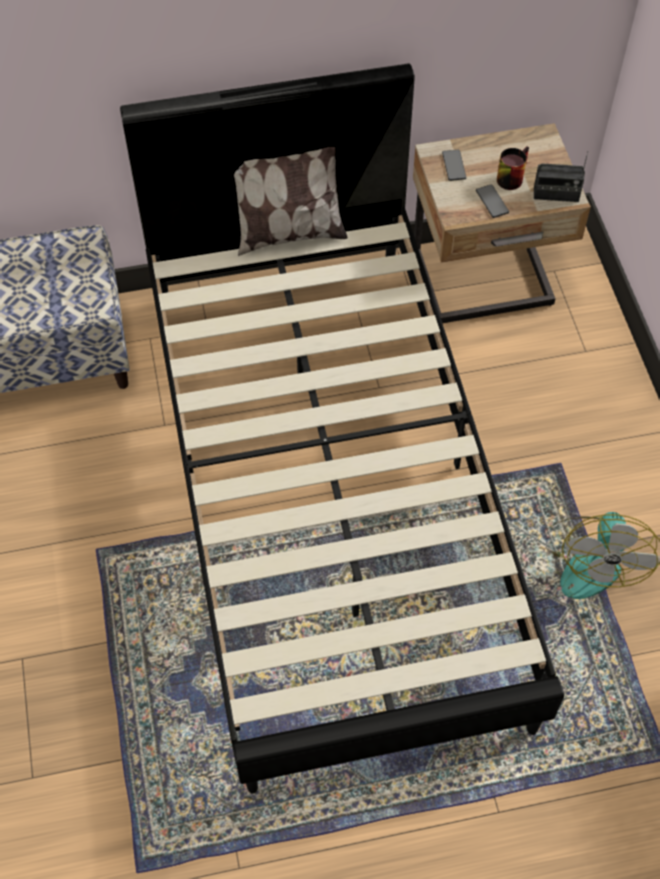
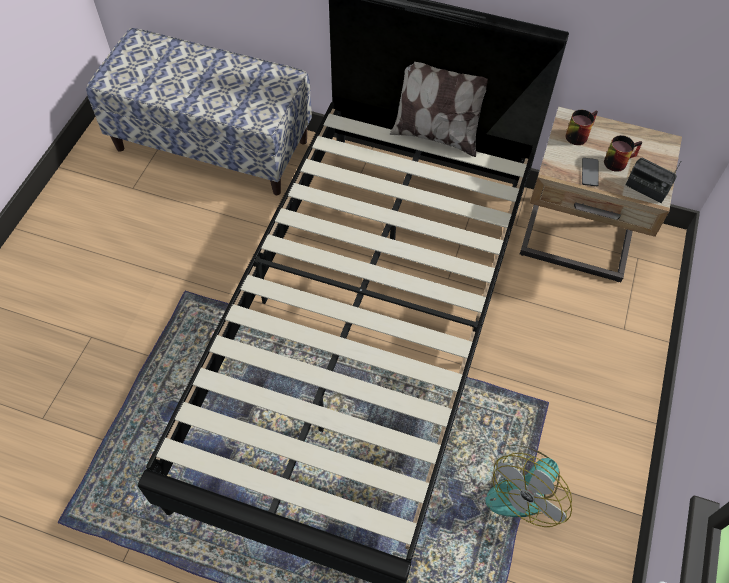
camera: 30 degrees right, 0 degrees up
(454, 166) = (577, 133): phone -> mug

